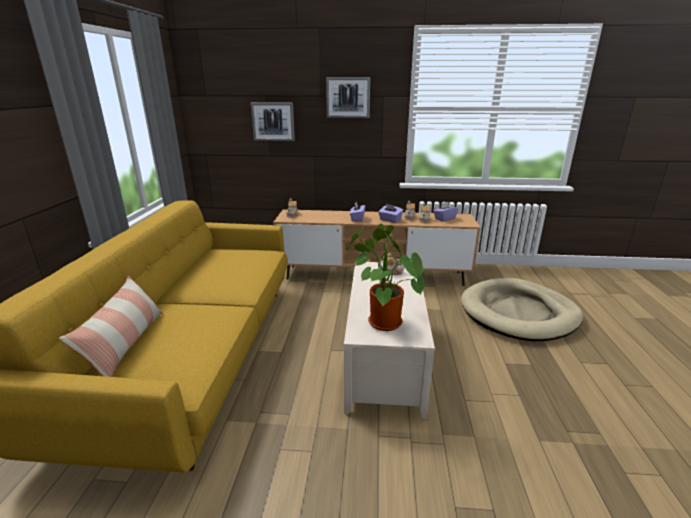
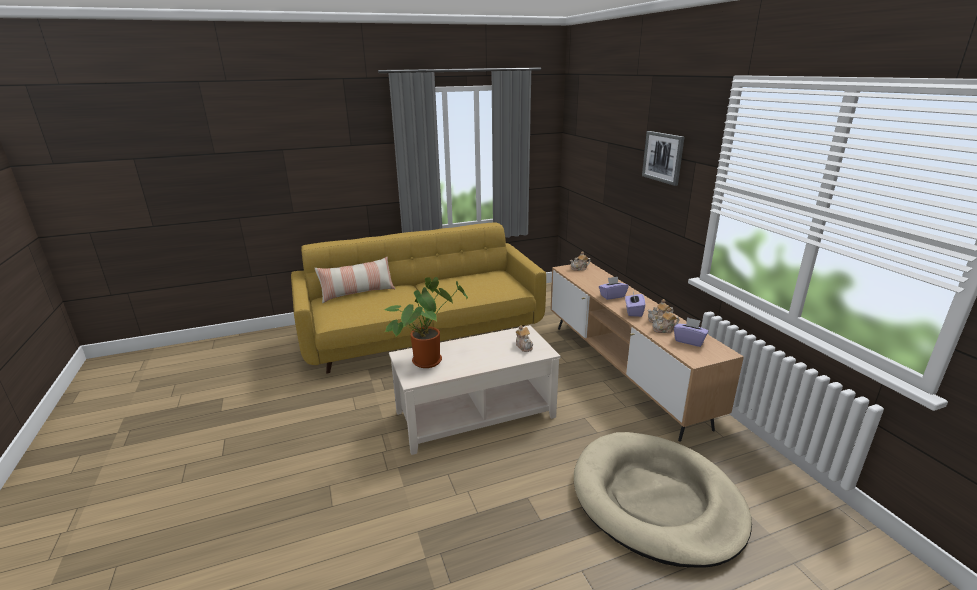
camera: 65 degrees right, 0 degrees up
(273, 121) = (608, 170): picture -> none

